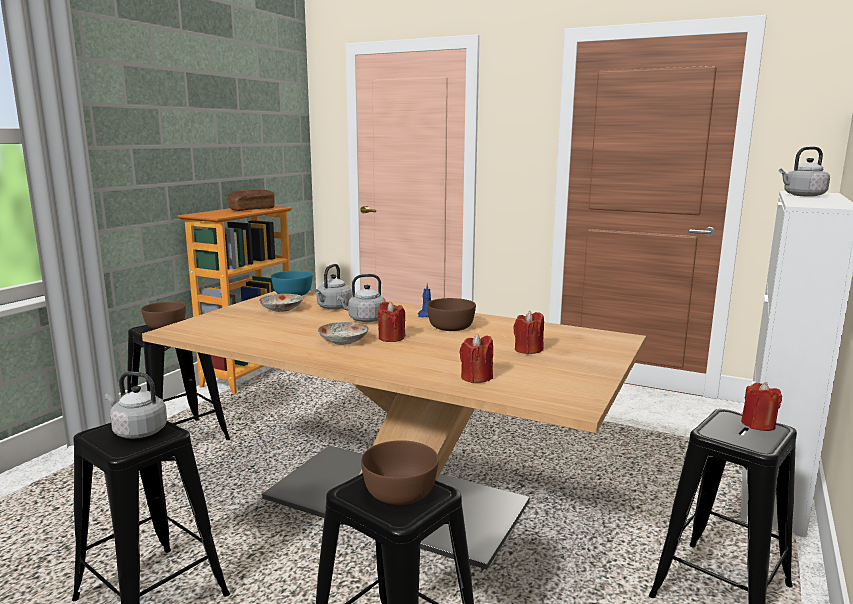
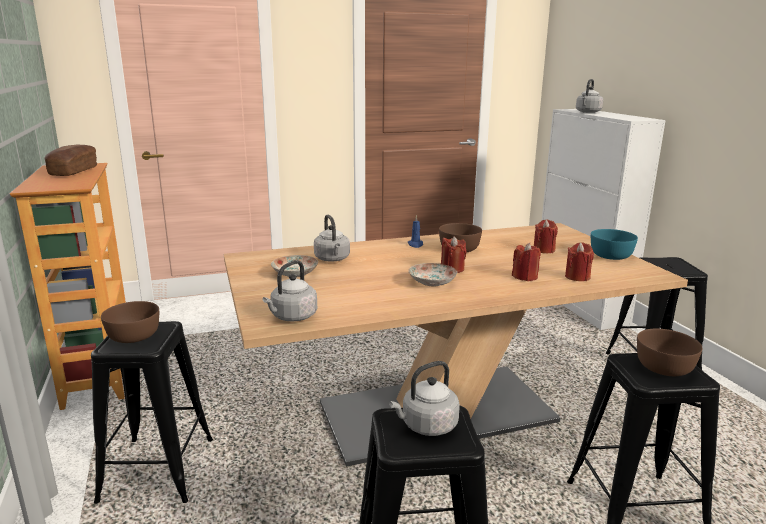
camera: 45 degrees left, 5 degrees up
(293, 294) = (255, 257): turquoise bowl -> turquoise bowl (610, 255)
(365, 320) = (389, 261): grey kettle -> grey kettle (292, 317)
(758, 424) = (667, 260): red candle -> red candle (525, 277)

